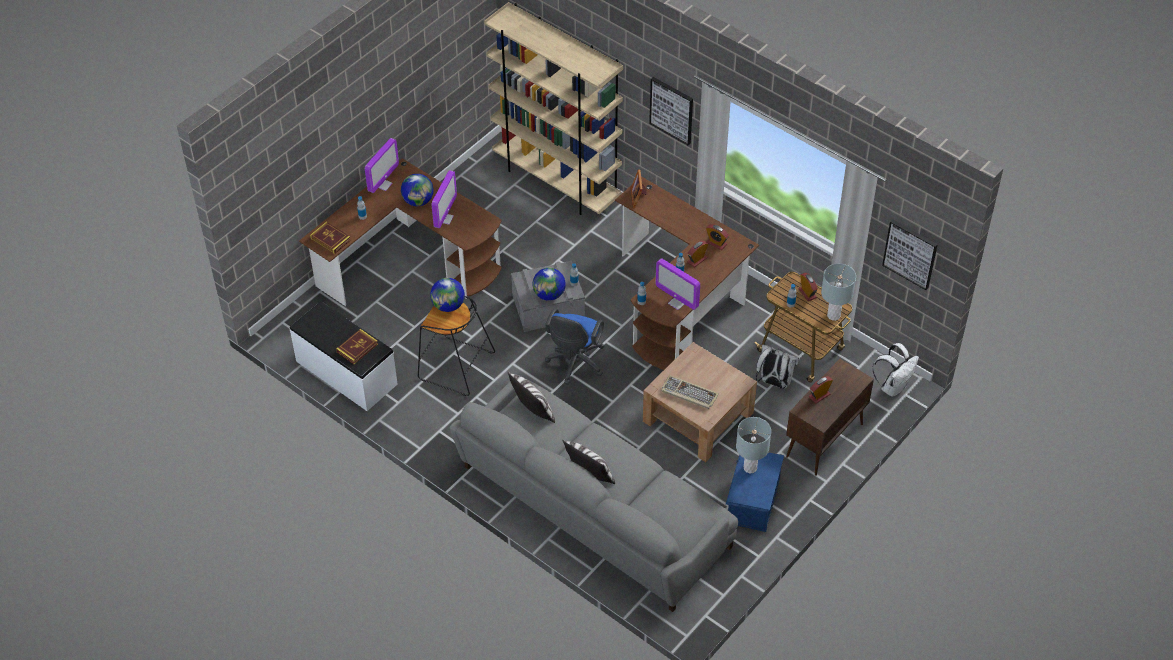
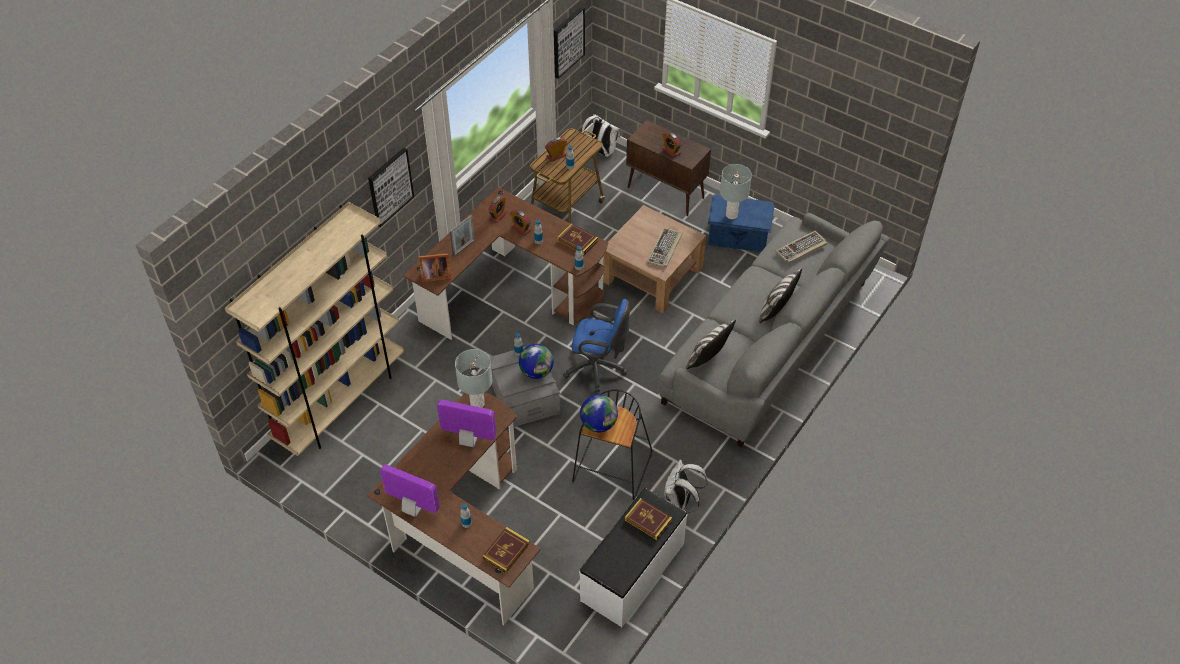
camera: 95 degrees left, 0 degrees up
(418, 201) = (440, 469): globe -> none
(673, 218) = (463, 248): none -> picture frame
(677, 302) = (577, 241): monitor -> book
(677, 511) = (801, 249): none -> keyboard
(774, 382) = (605, 225): white backpack -> white backpack (680, 502)
(833, 316) = (581, 140): grey table lamp -> grey table lamp (477, 403)

